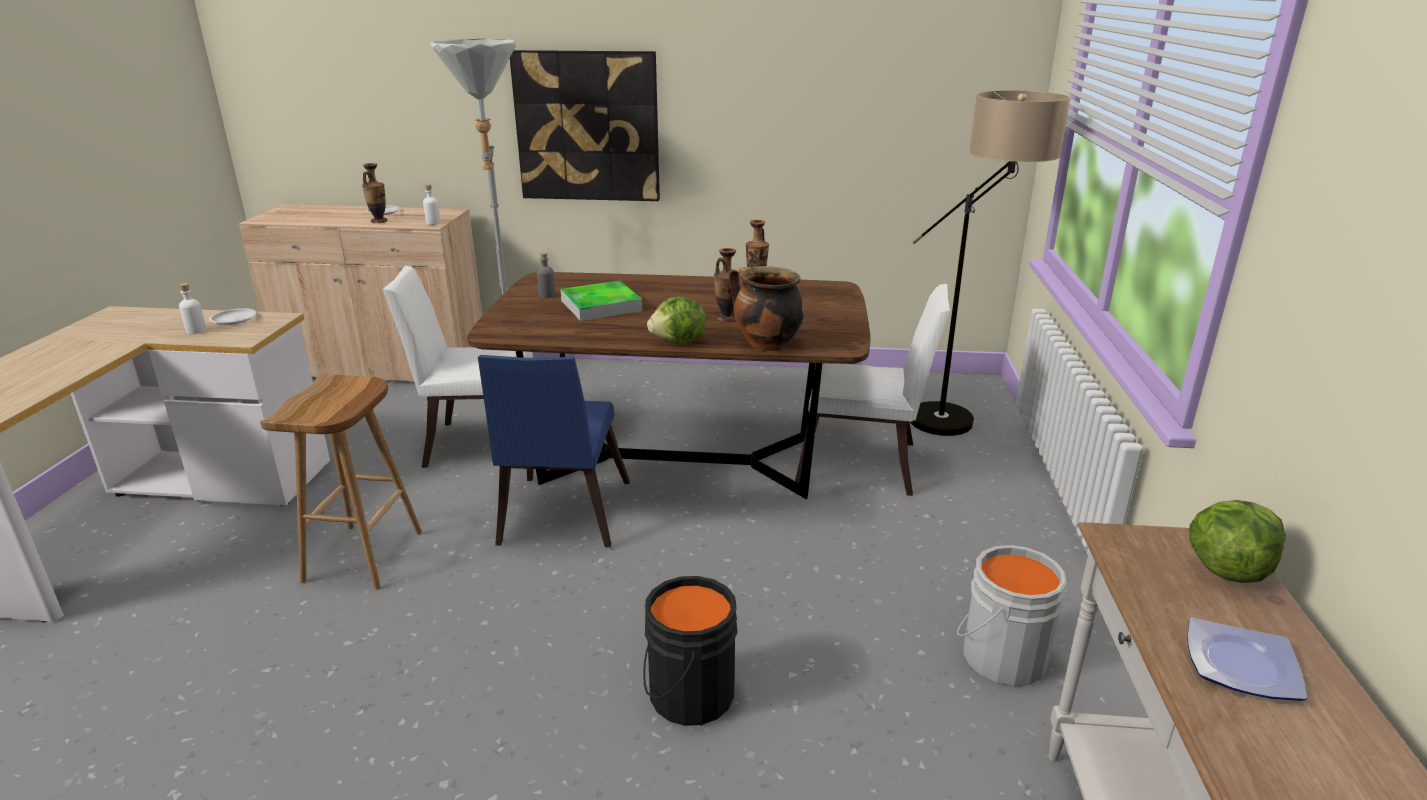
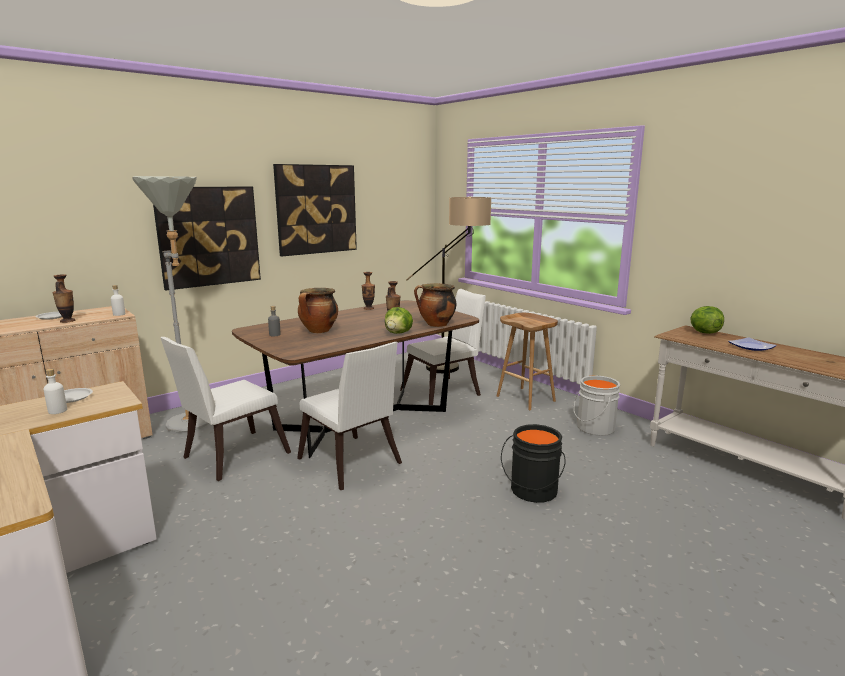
camera: 45 degrees left, 10 degrees down
(364, 557) = (272, 533): brown stool -> brown stool (526, 398)
(561, 518) = (351, 464): blue chair -> white chair
(601, 305) = (318, 331): tray -> cooking pot
(769, 94) = (316, 209): none -> picture

